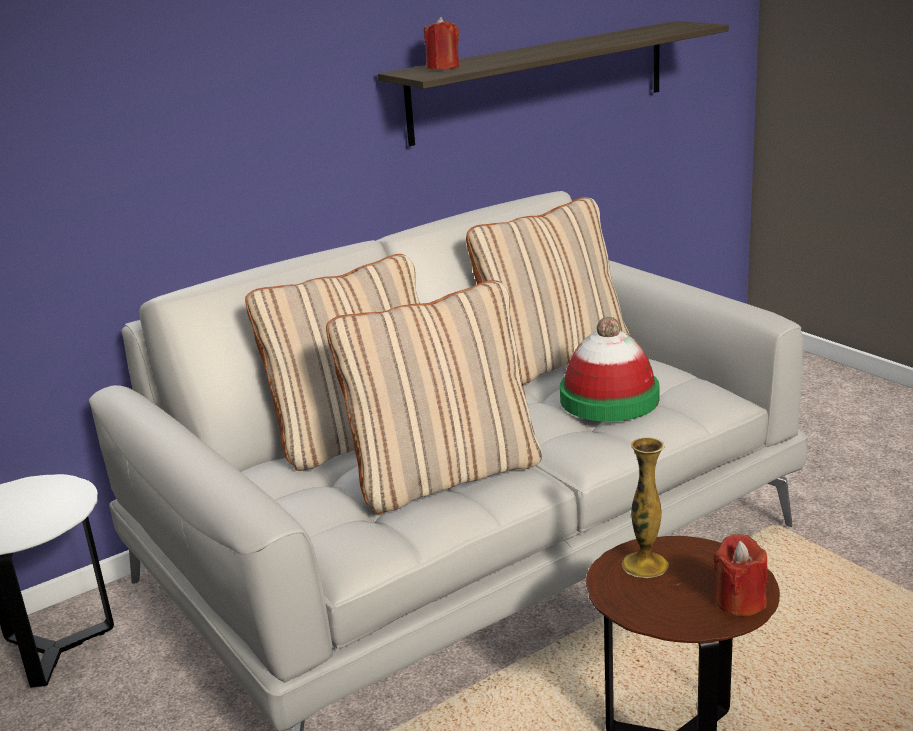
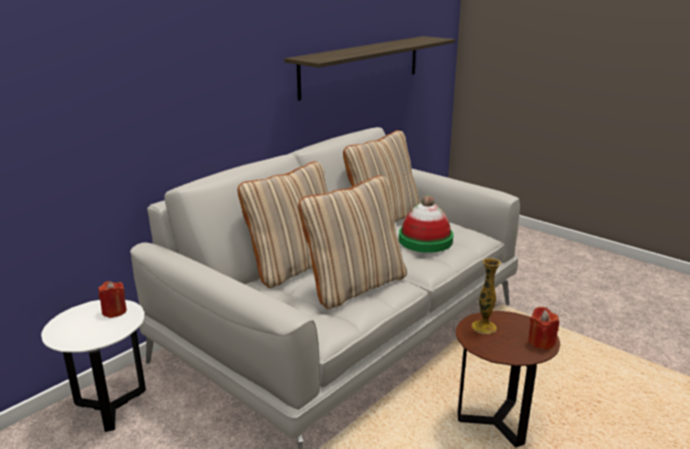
camera: 15 degrees left, 0 degrees up
(443, 68) = (321, 56): red candle -> red candle (114, 311)

